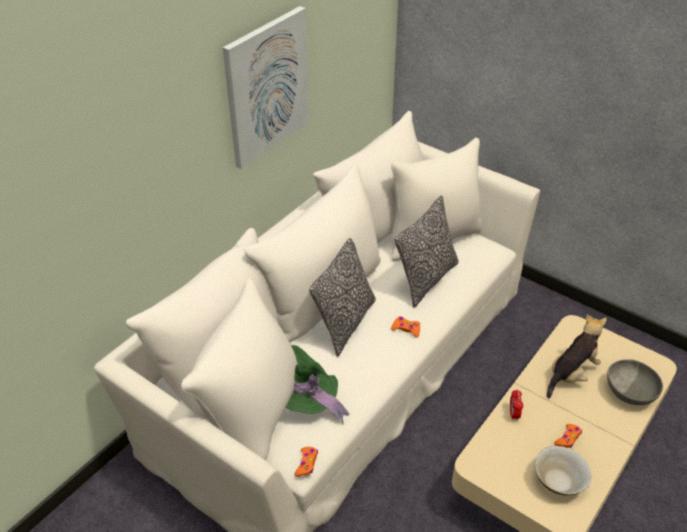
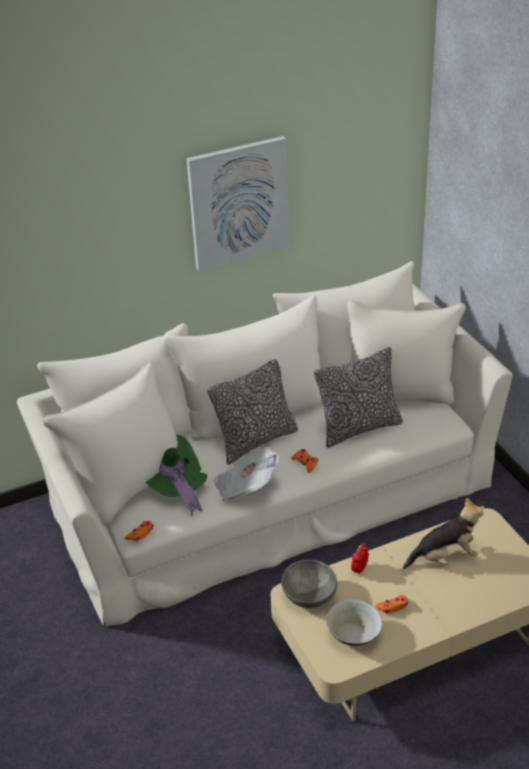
camera: 30 degrees right, 5 degrees down
(371, 373) = (245, 487): none -> newspaper
(630, 392) = (489, 593): grey bowl -> grey bowl (309, 595)

